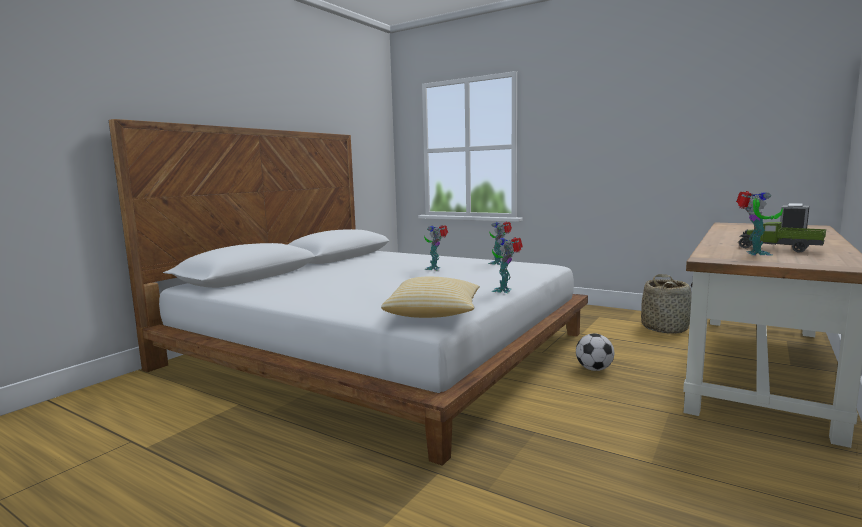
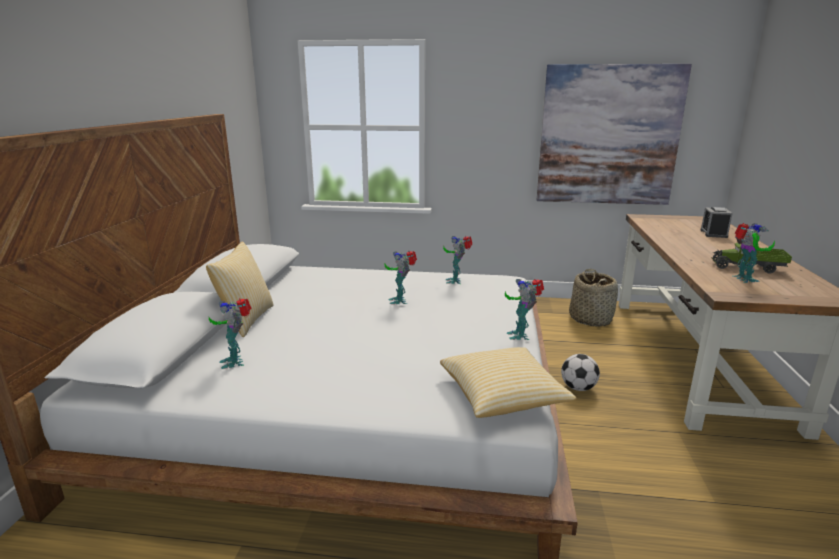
camera: 25 degrees left, 10 degrees up
(280, 283) = (235, 361): none -> toy robot
(313, 270) = (246, 320): none -> pillow
(690, 143) = (608, 136): none -> picture

